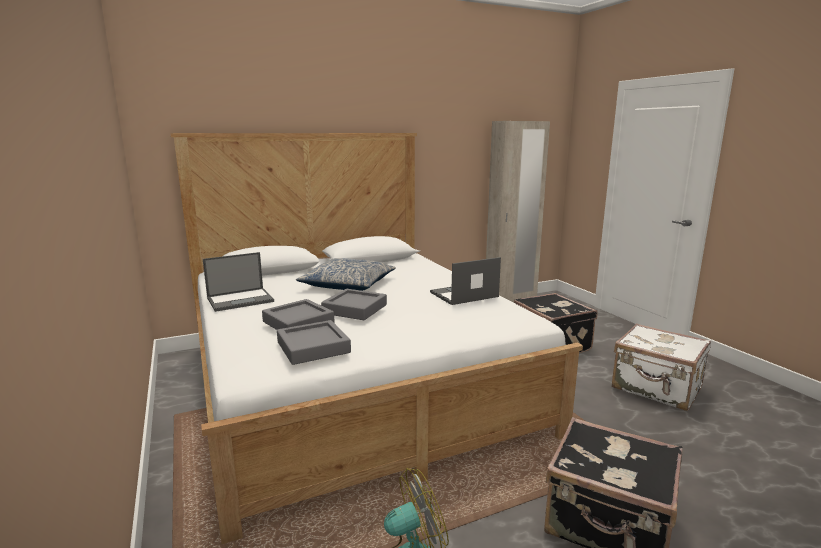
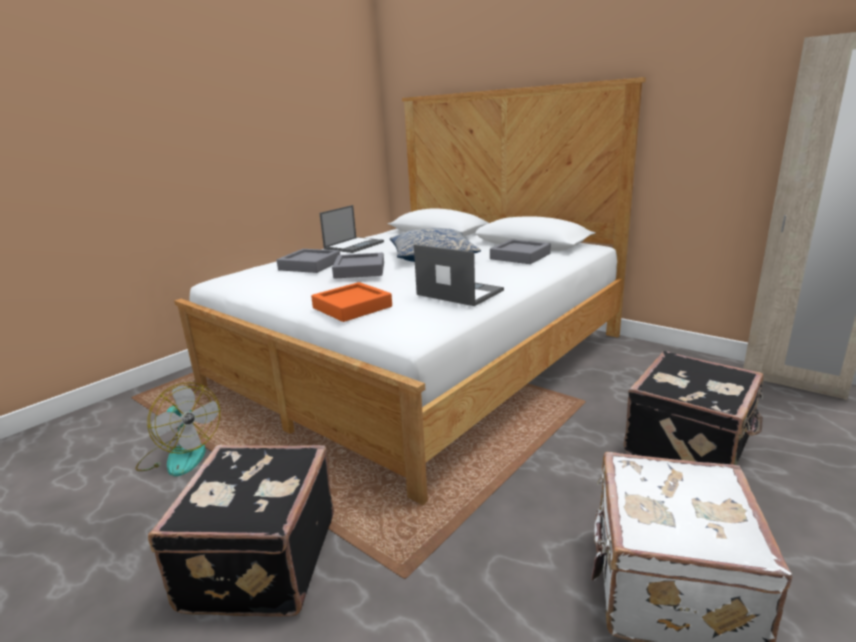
camera: 65 degrees right, 5 degrees up
(241, 300) = (354, 245): laptop -> laptop turned 90 degrees counterclockwise
(313, 347) = (262, 280): grey tray -> grey tray (520, 256)
(455, 326) = (352, 307): none -> orange tray

